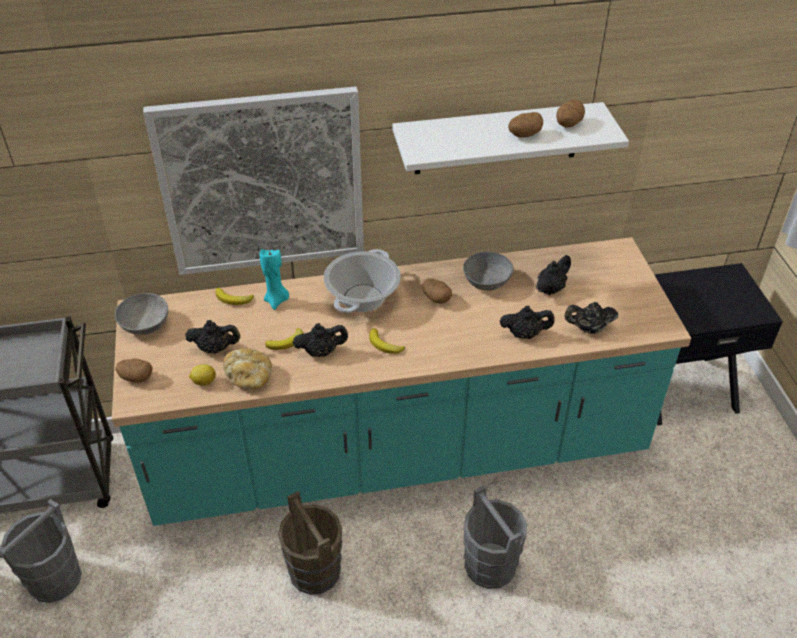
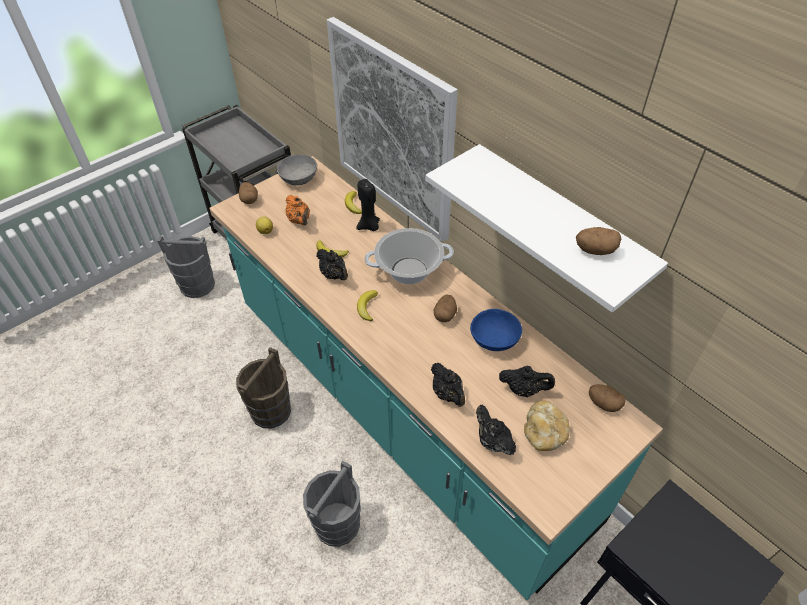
camera: 60 degrees right, 5 degrees up
(215, 348) = (299, 221): black teapot -> orange teapot
(249, 377) = (284, 250): bread -> bread (544, 433)
(276, 300) = (369, 226): turquoise candle -> black candle
(487, 281) = (495, 339): grey bowl -> blue bowl
(524, 135) = (543, 226): potato -> potato (603, 403)

